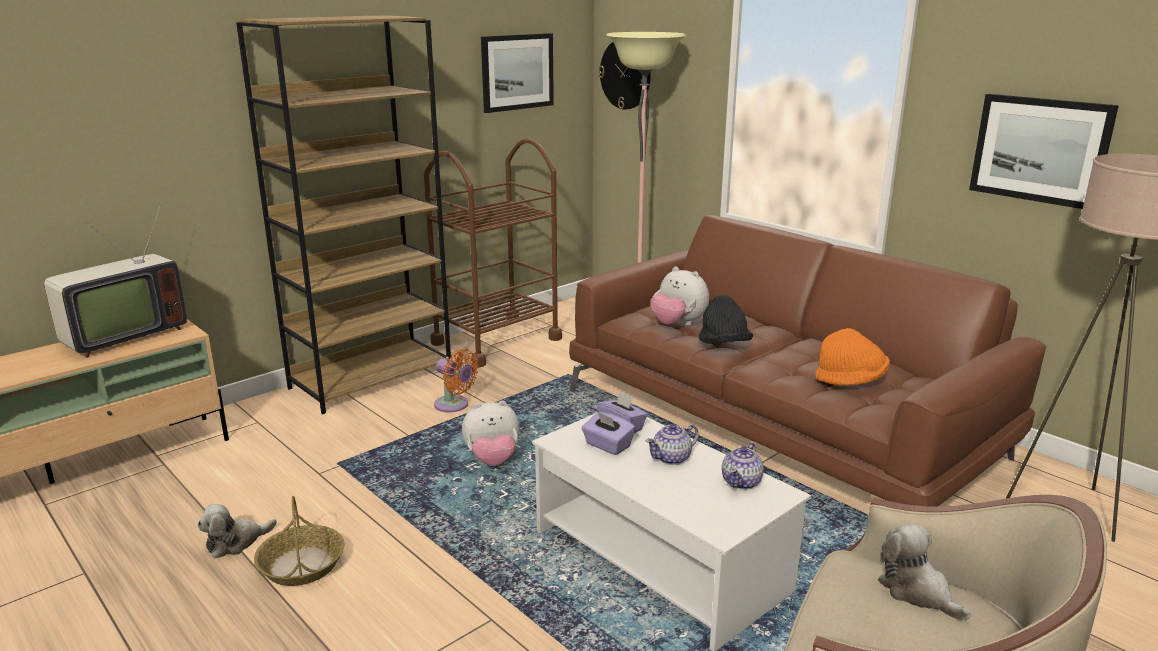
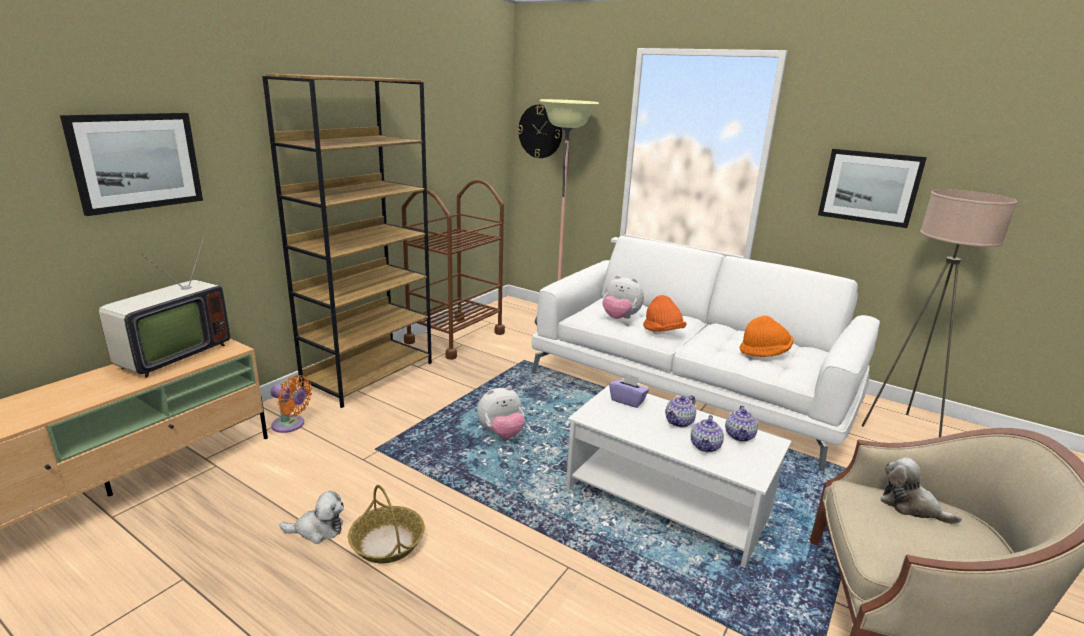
camera: 15 degrees left, 0 degrees up
(236, 542) = (318, 530): plush toy -> plush toy turned 135 degrees counterclockwise
(454, 405) = (448, 391): orange fan -> orange fan (291, 425)
(517, 72) = (463, 128): picture -> picture (137, 161)
(607, 445) = (627, 416): purple tissue box -> none
(685, 490) = (705, 446): none -> teapot
(723, 345) = (662, 332): black hat -> orange hat
(778, 424) = (691, 386): brown sofa -> white sofa

